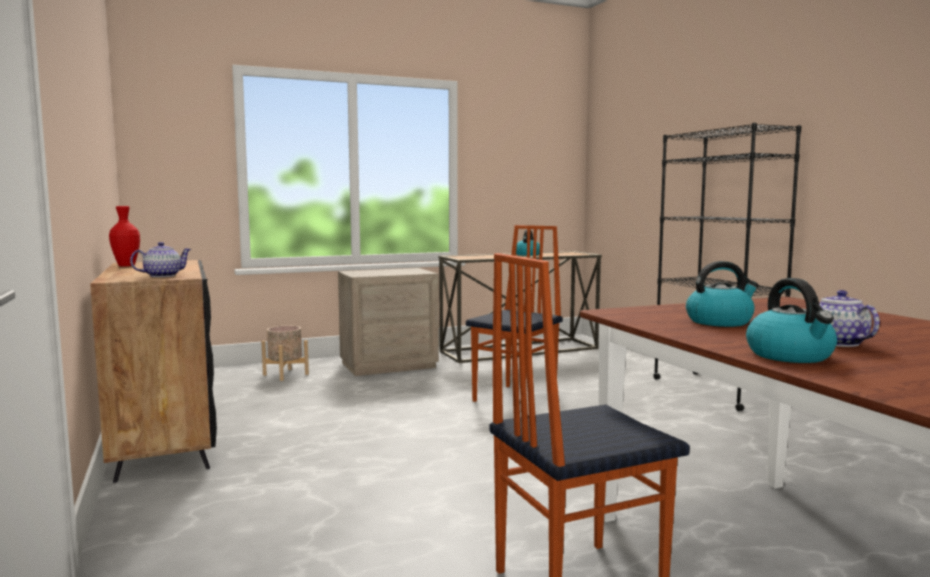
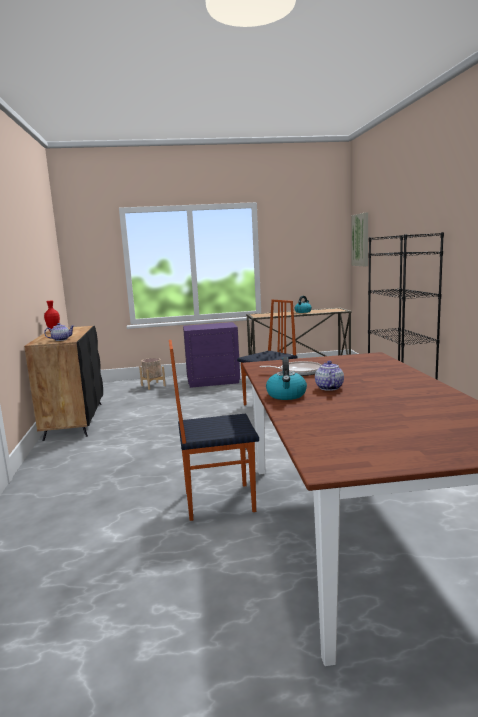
camera: 15 degrees right, 5 degrees up
(388, 365) = (213, 381): beige nightstand -> purple nightstand
(611, 150) = (361, 240): none -> picture
(720, 322) = (298, 372): kettle -> frying pan

